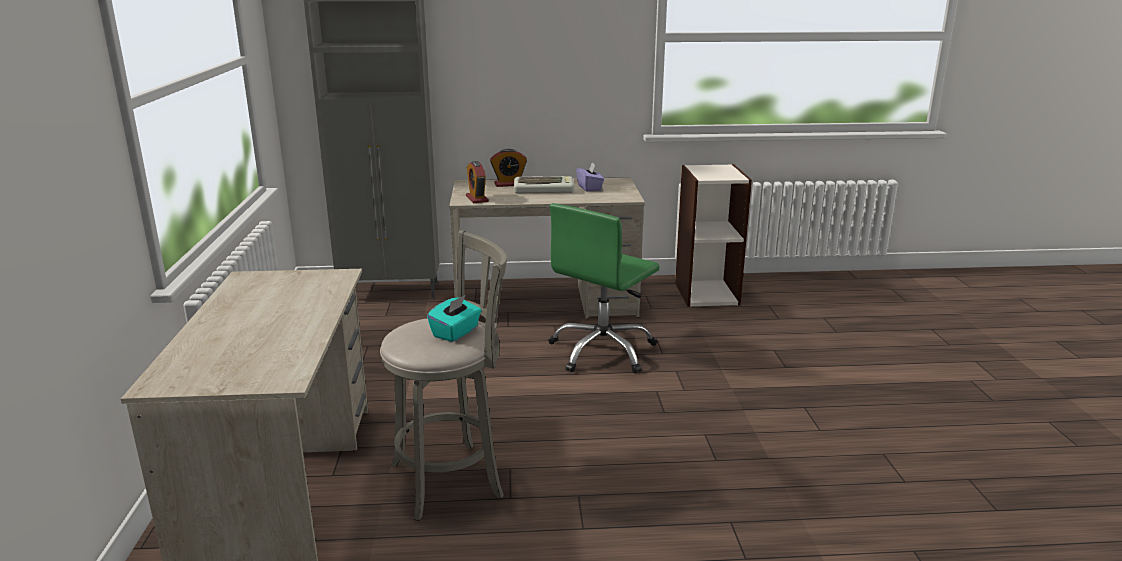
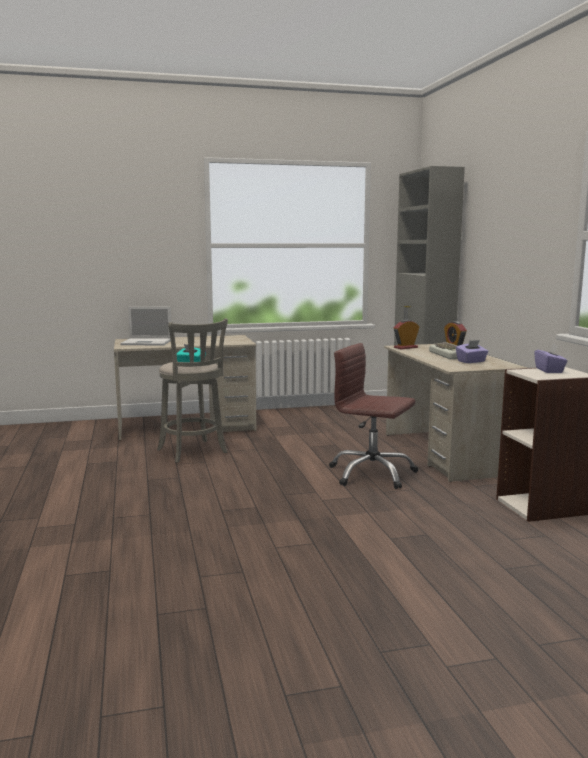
camera: 80 degrees right, 10 degrees down
(241, 356) = (147, 342): none -> laptop
(603, 351) = (371, 474): green office chair -> brown office chair
(706, 171) = (549, 370): none -> purple tissue box

